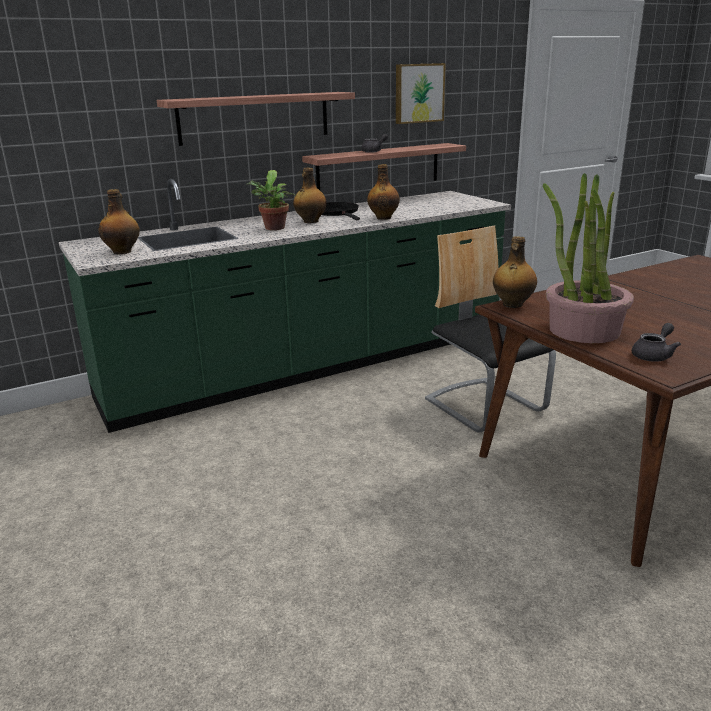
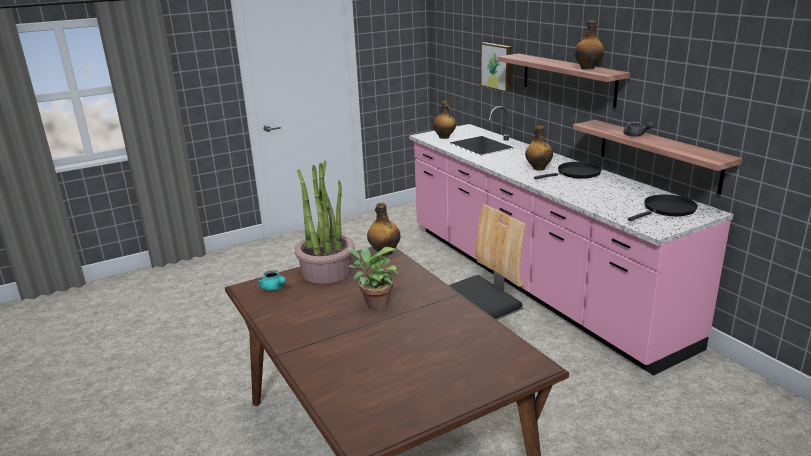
camera: 90 degrees right, 0 degrees up
(274, 228) = (511, 161): potted plant -> potted plant (374, 304)
(311, 366) = (533, 281): green counter -> pink counter
(383, 218) = (560, 189): bottle -> bottle (588, 68)
(418, 93) = (712, 92): picture -> picture (497, 66)
(444, 199) = (667, 210): none -> black frying pan
(654, 355) = (274, 288): grey teapot -> turquoise teapot

